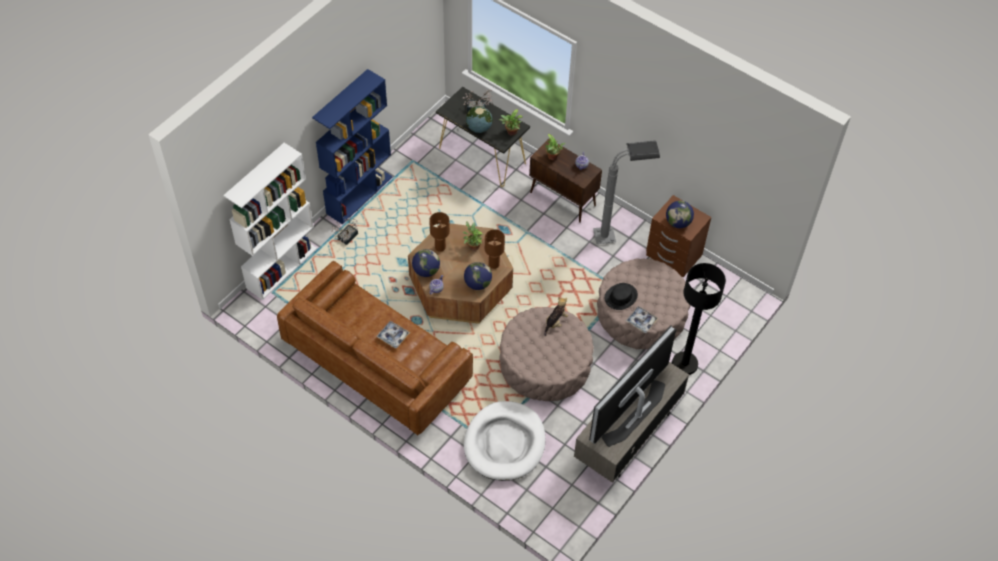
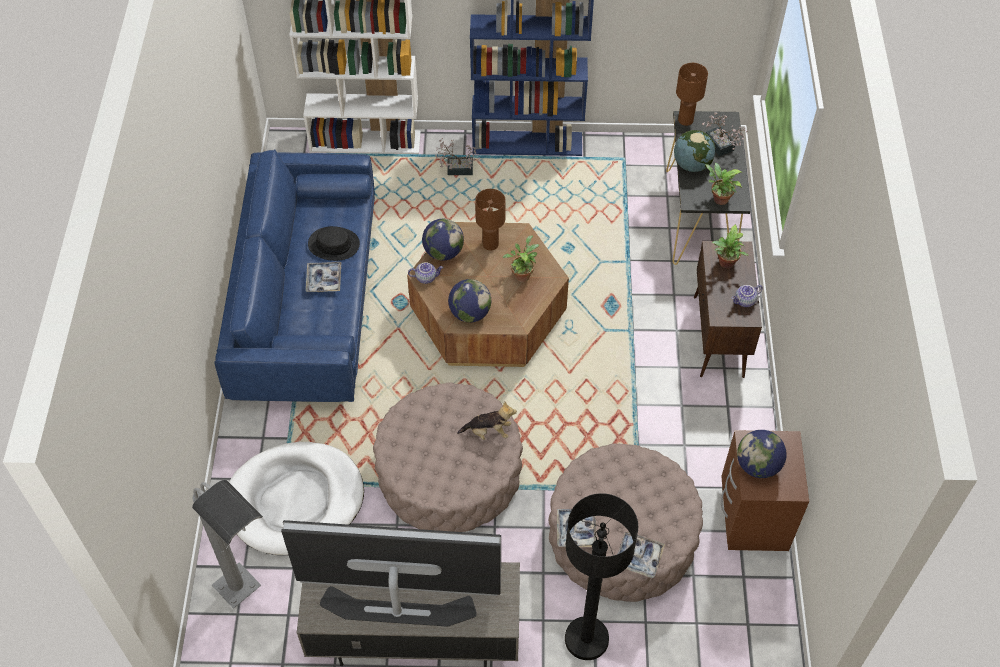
camera: 55 degrees right, 0 degrees up
(377, 364) = (307, 304): brown sofa -> blue sofa
(493, 264) = (514, 311): brown table lamp -> brown table lamp (685, 120)
(618, 234) = (724, 430): grey floor lamp -> grey floor lamp (253, 603)
(620, 297) = (594, 481): black hat -> black hat (334, 244)
(675, 306) = (638, 557): none -> tray

